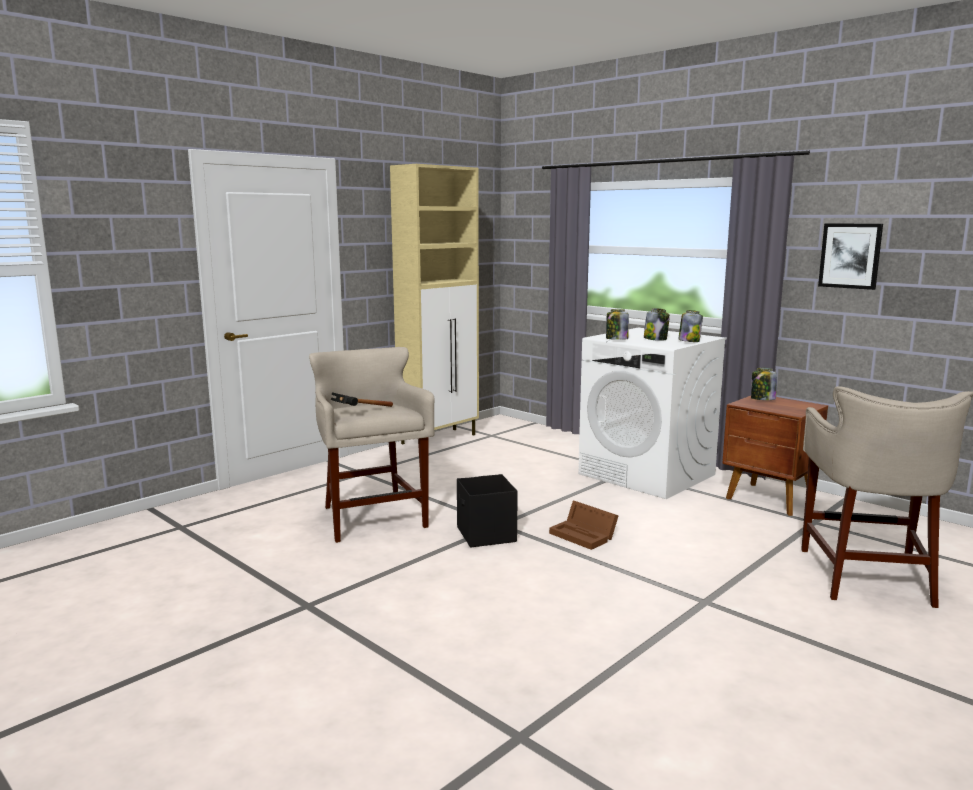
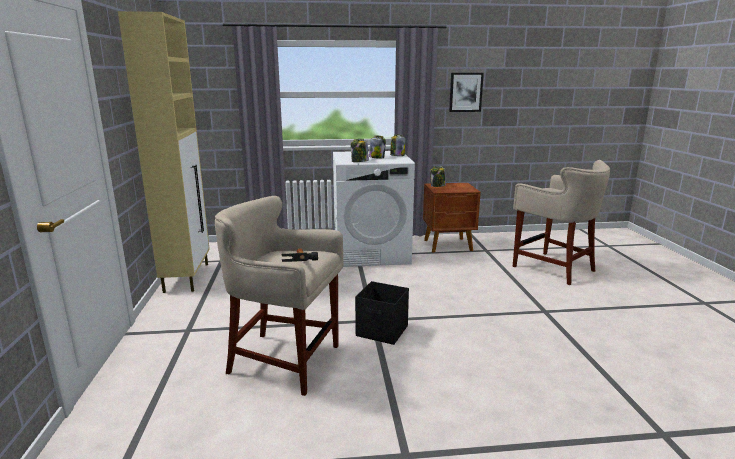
camera: 50 degrees left, 5 degrees up
(584, 535) = (427, 304): brown storage box -> none

